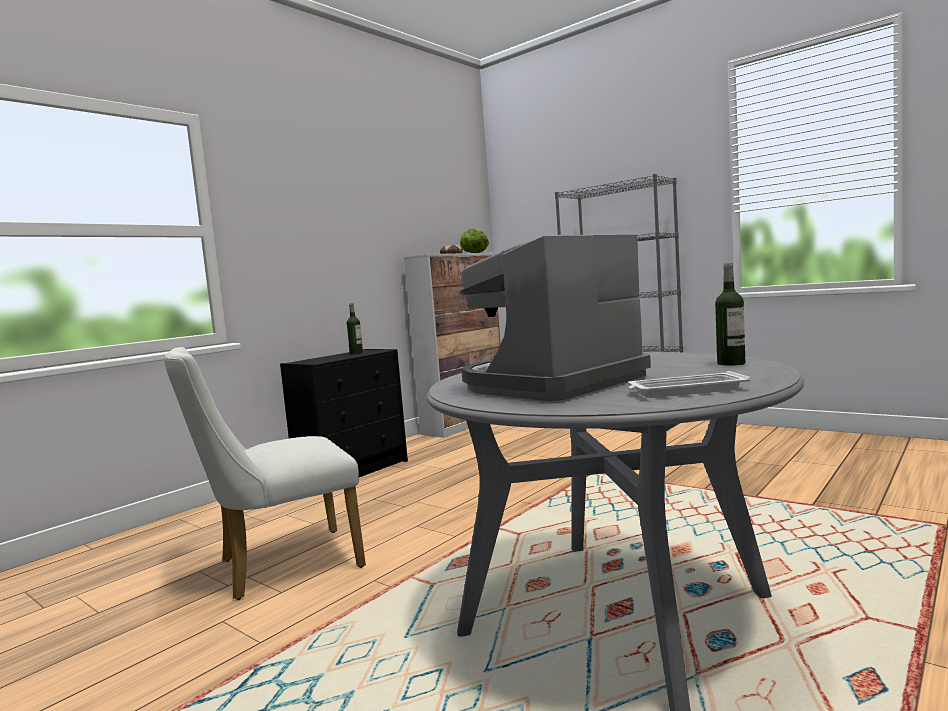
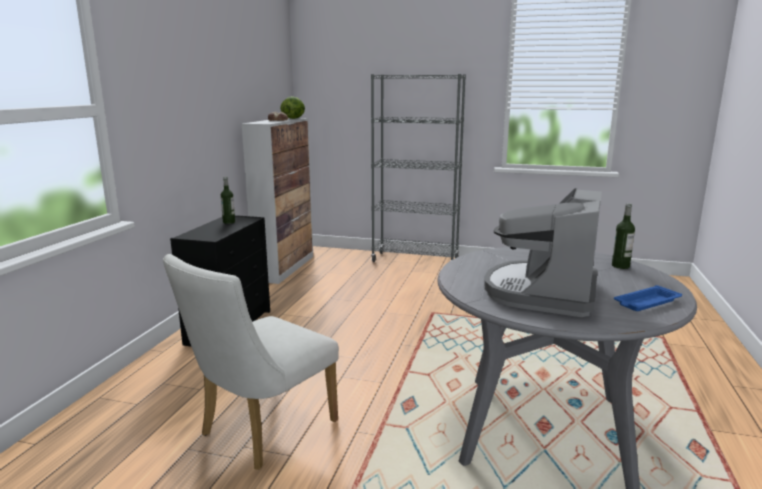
camera: 25 degrees left, 10 degrees up
(685, 391) = (646, 303): white tray -> blue tray

